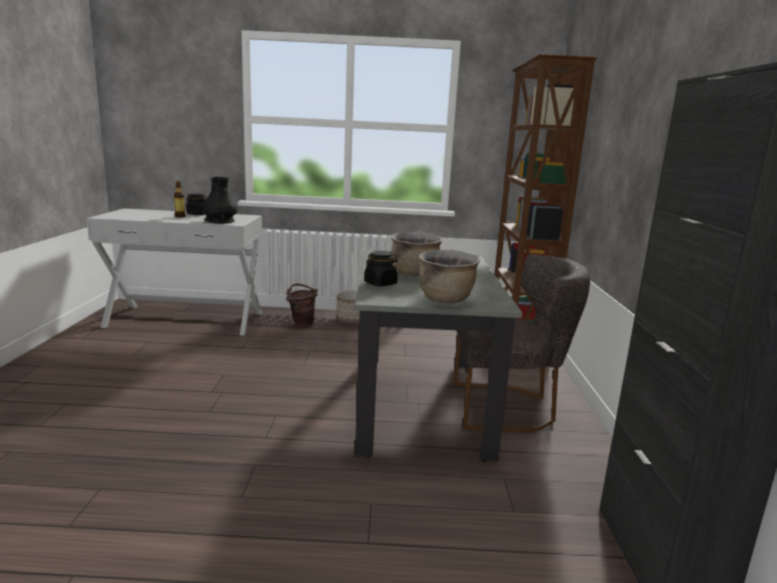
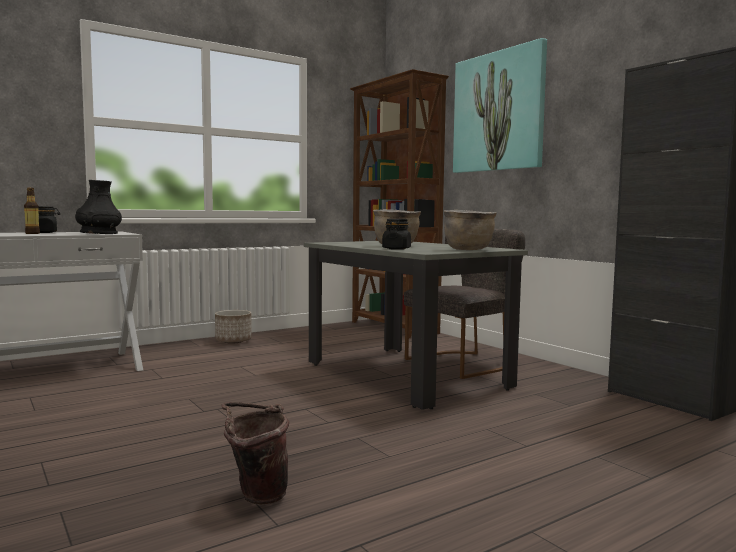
camera: 35 degrees left, 10 degrees down
(301, 324) = (189, 352): brown bucket -> brown bucket (256, 495)
(625, 111) = (499, 112): none -> picture

